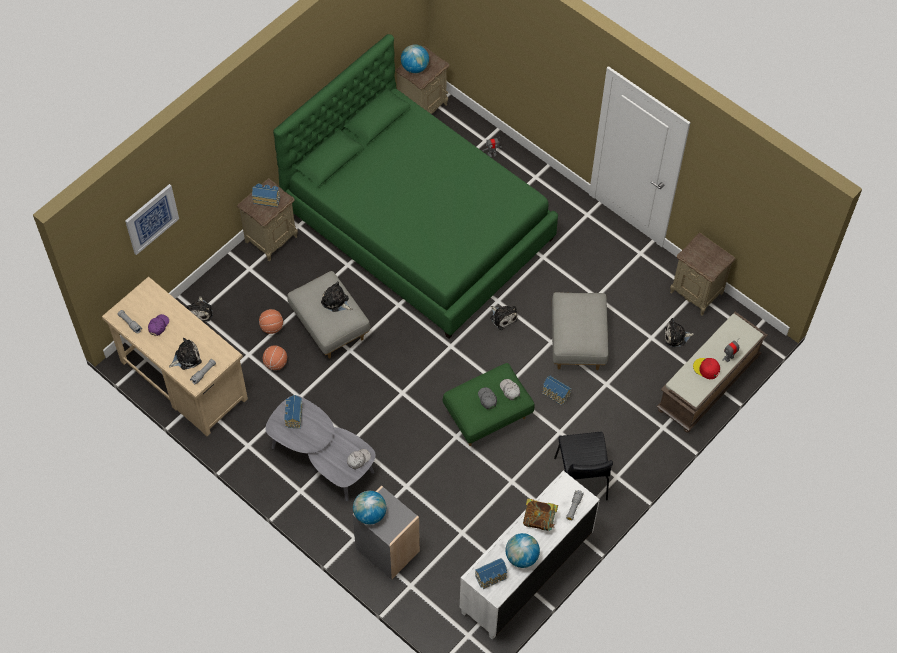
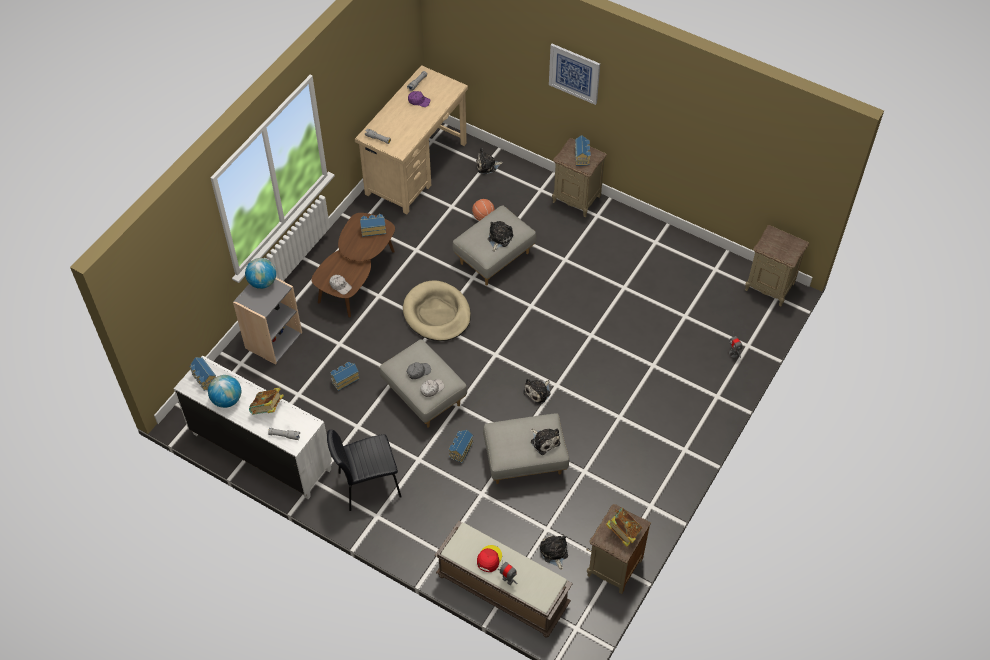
camera: 80 degrees right, 5 degrees down
(151, 219) = (493, 47): picture -> picture (574, 73)
(186, 358) = (391, 125): plush toy -> plush toy (544, 441)
(275, 363) = (446, 227): basketball -> none
(322, 458) = (357, 277): grey coffee table -> brown coffee table
(388, 390) = (437, 313): none -> beige dog bed
(415, 67) = (777, 239): globe -> none
(418, 224) = (627, 306): green bed -> none
(452, 486) = (344, 379): none -> toy house
(487, 417) = (423, 396): green ottoman -> grey ottoman
(706, 254) = (623, 532): none -> book

